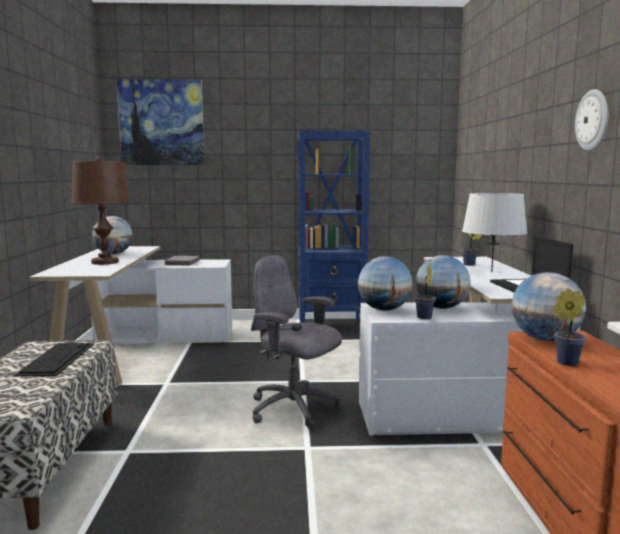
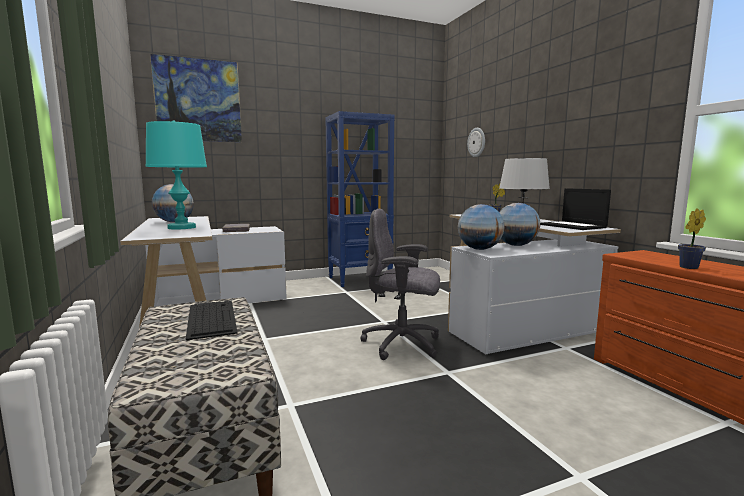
camera: 20 degrees left, 0 degrees up
(105, 262) = (181, 227): brown table lamp -> turquoise table lamp
(423, 318) = (520, 252): potted plant -> none
(545, 339) = (638, 256): globe -> none
(593, 120) = (621, 97): wall clock -> wall clock (476, 142)

